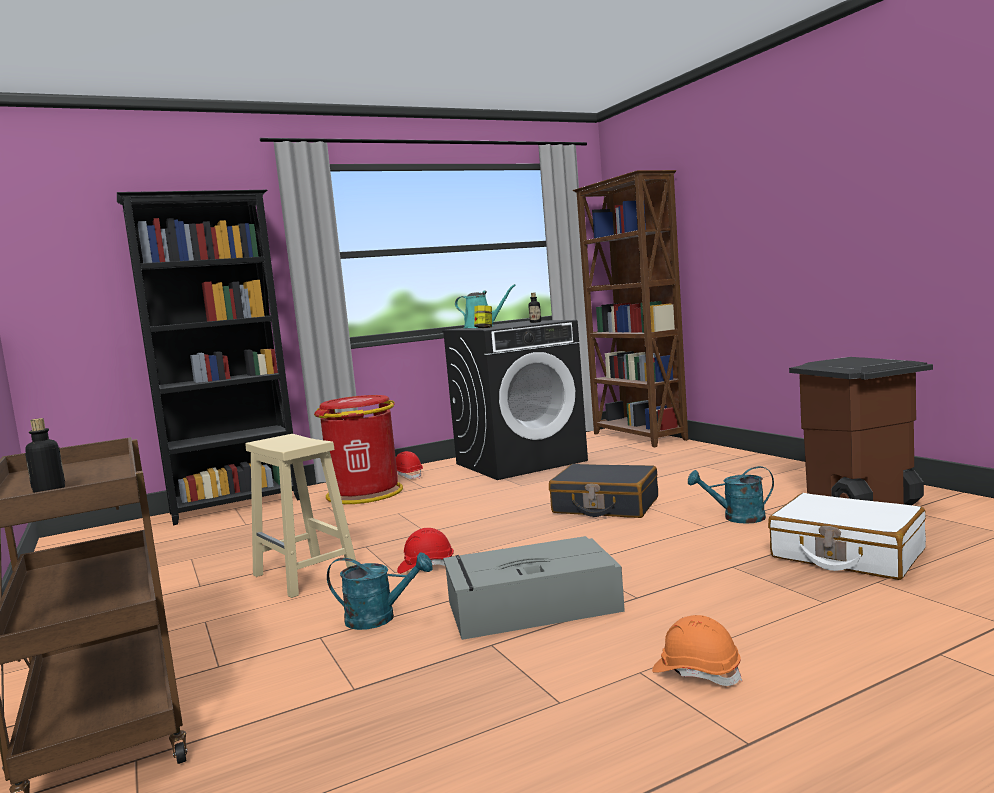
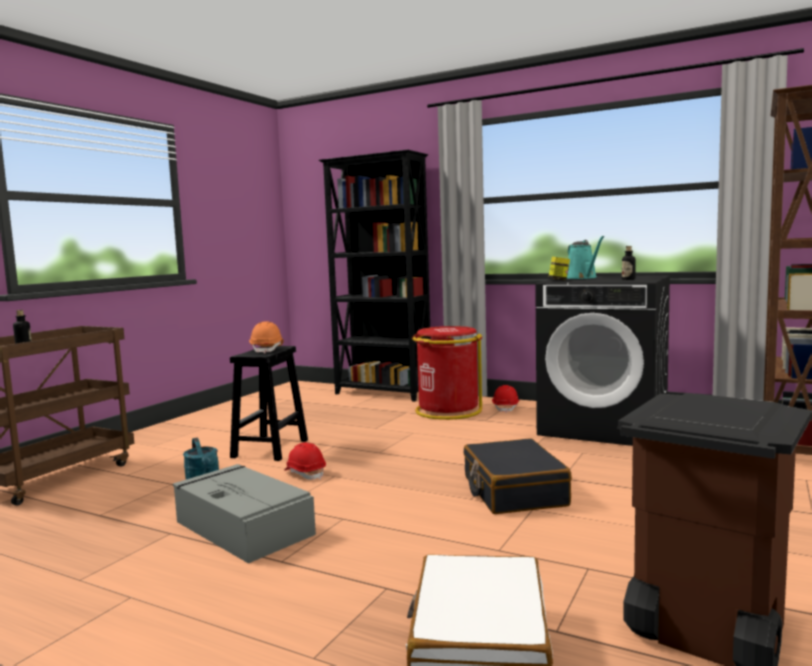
camera: 55 degrees right, 0 degrees up
(306, 575) = (270, 449): beige stool -> black stool
(696, 673) = (131, 621): orange hard hat -> orange hard hat (267, 350)
(736, 518) = (546, 560): turquoise watering can -> none

